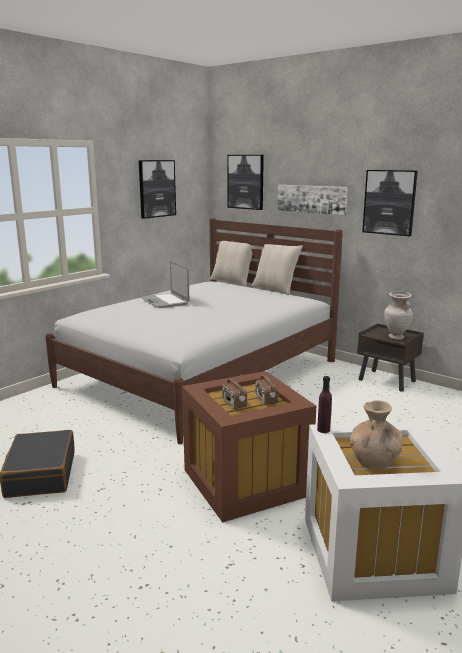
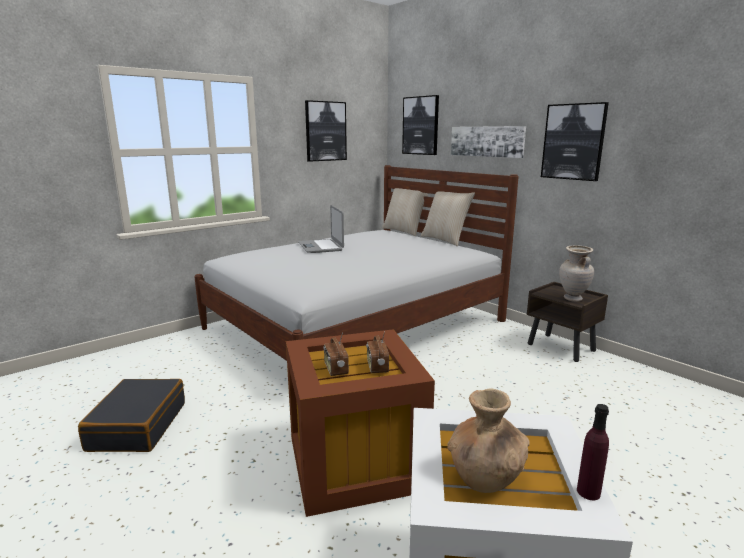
camera: 10 degrees right, 0 degrees up
(323, 430) = (429, 418): purple bottle -> purple bottle (588, 492)

